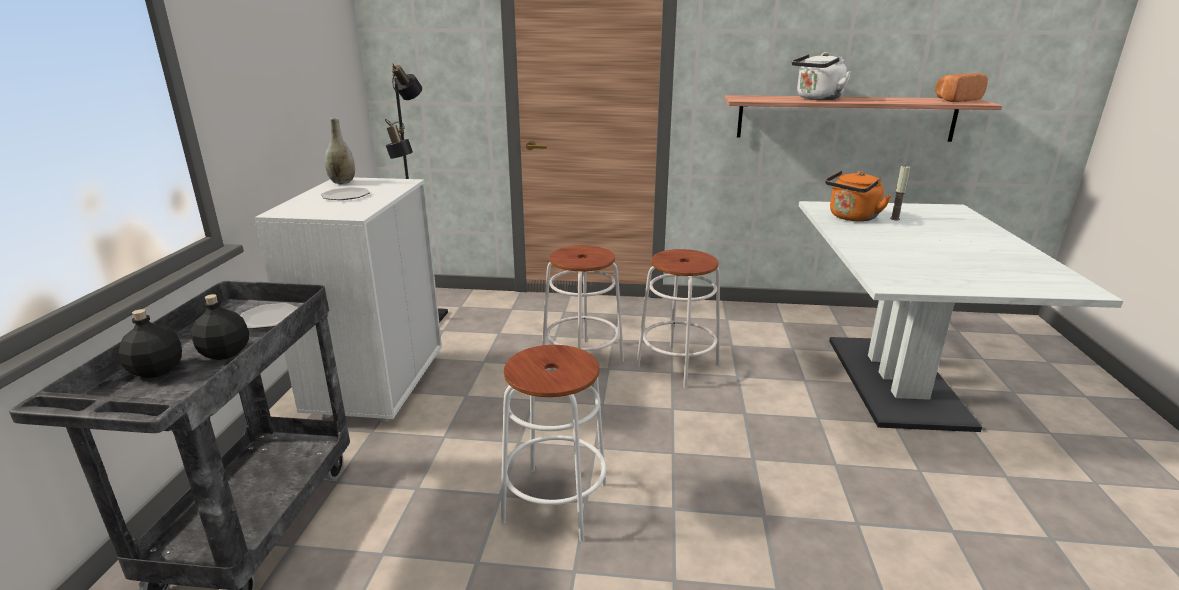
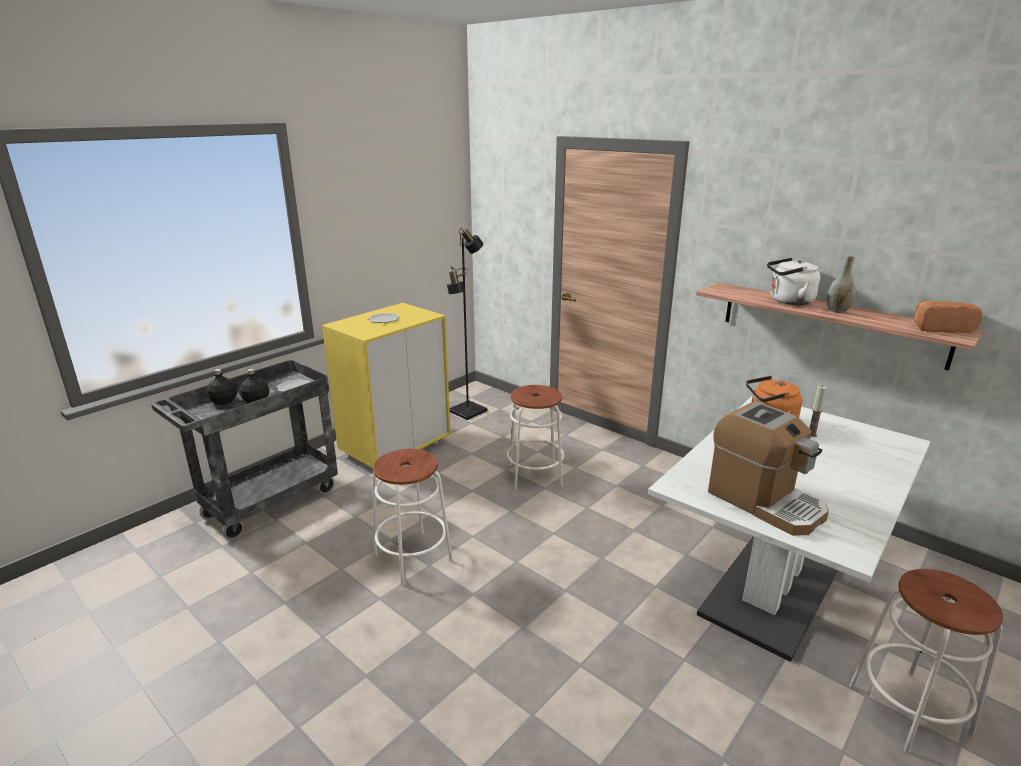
camera: 35 degrees right, 0 degrees up
(342, 182) = (398, 308): grey vase -> grey vase (837, 311)
(378, 387) = (396, 448): white cabinet -> yellow cabinet
(677, 365) = (597, 504): white stool -> white stool (908, 710)
(967, 274) = (764, 502): none -> coffee machine

